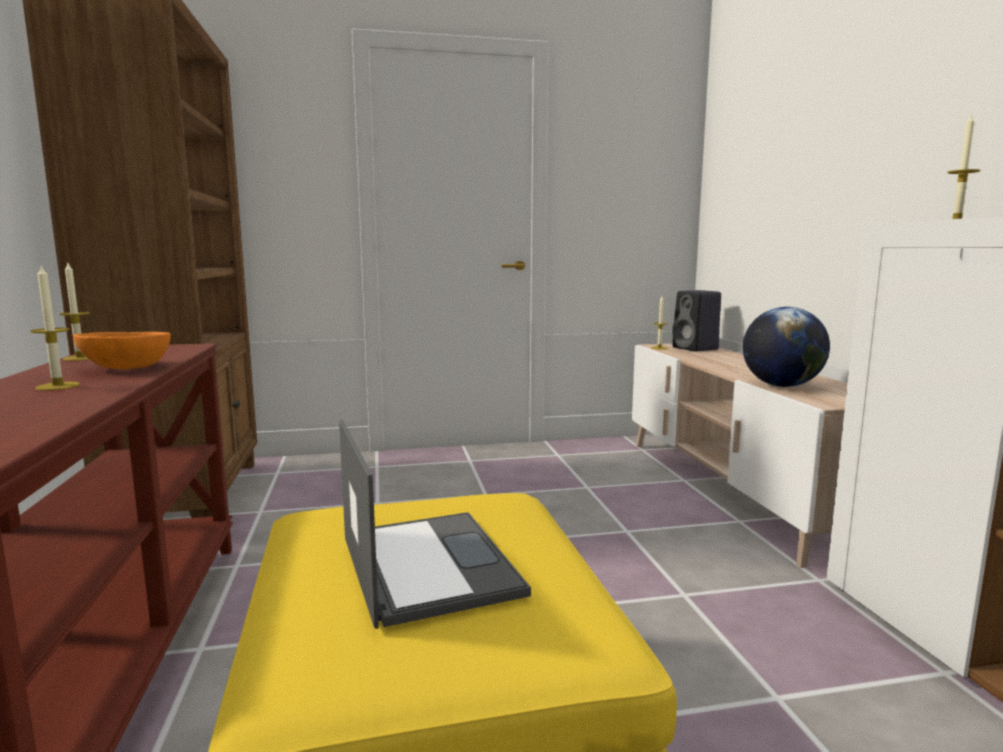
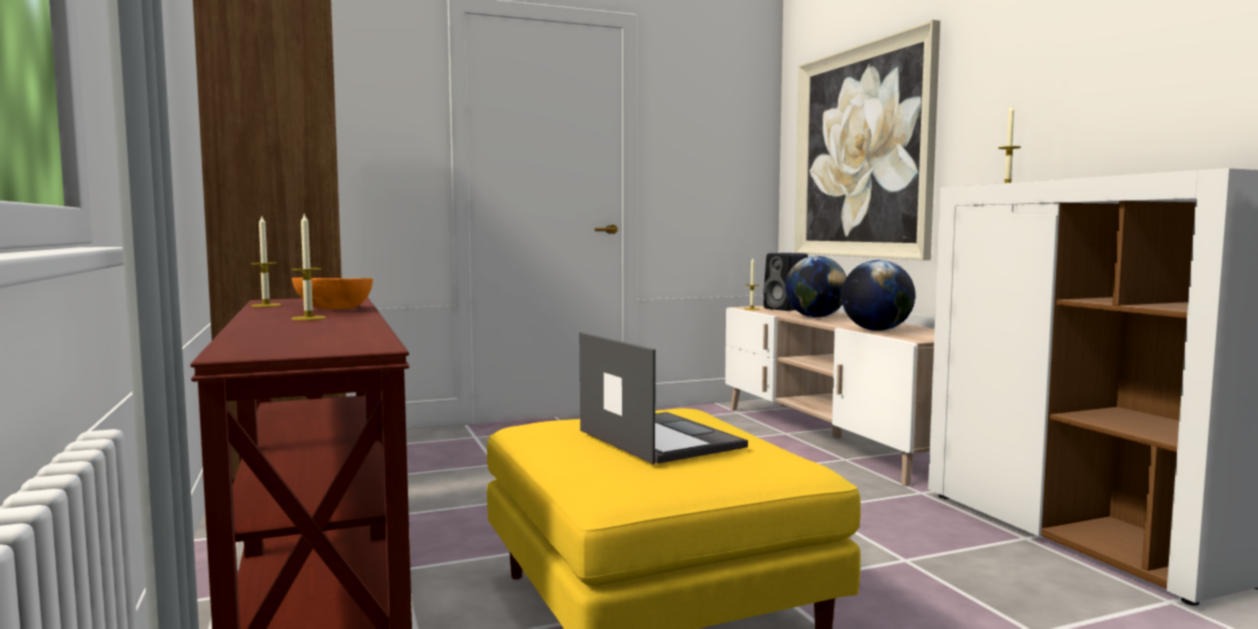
camera: 10 degrees left, 5 degrees down
(721, 362) = (815, 317): none -> globe
(783, 182) = (861, 152): none -> picture

